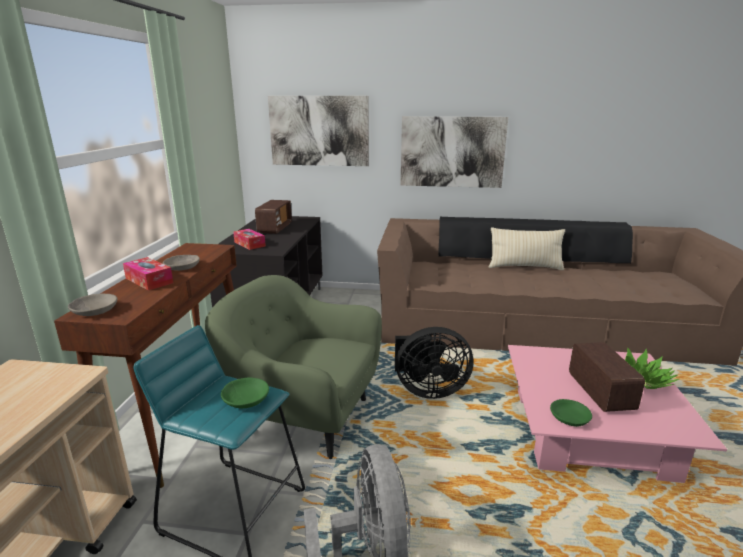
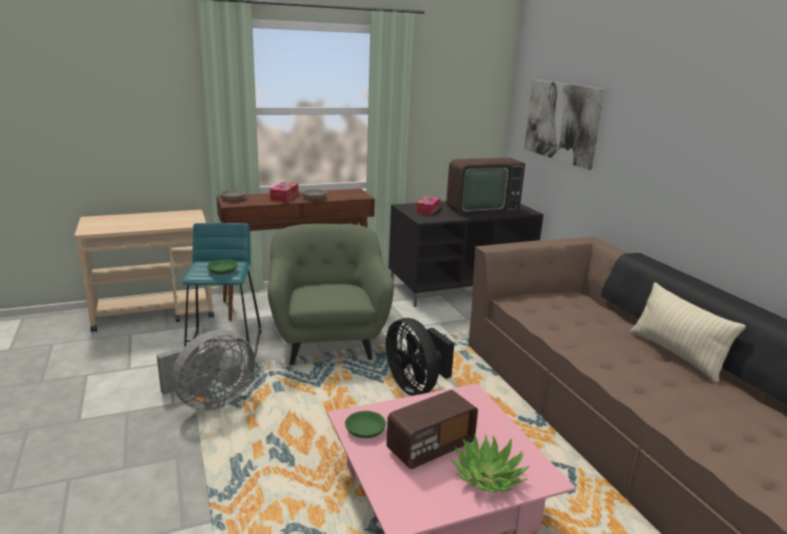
camera: 60 degrees right, 0 degrees up
(275, 228) = (479, 208): radio -> television
(452, 152) = (670, 173): picture -> none

